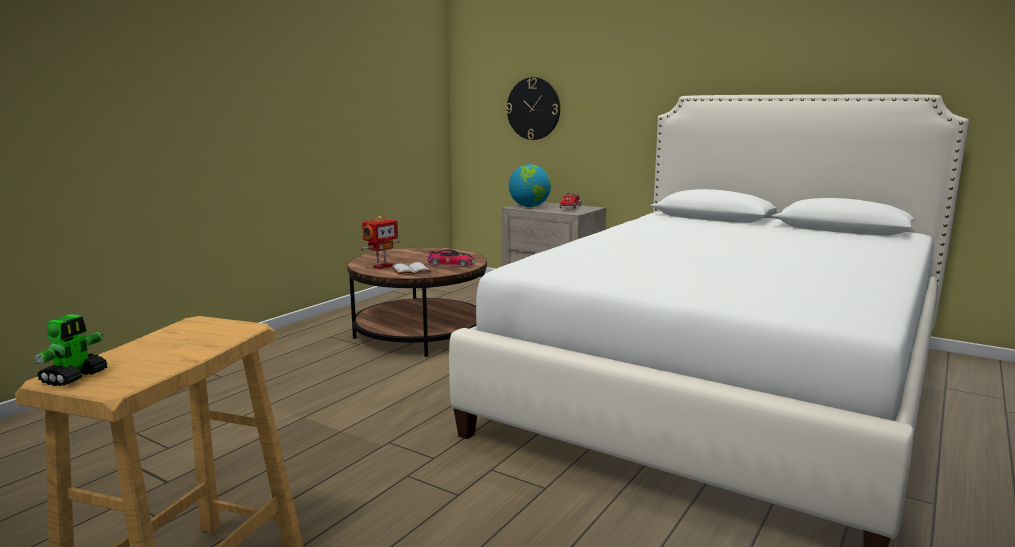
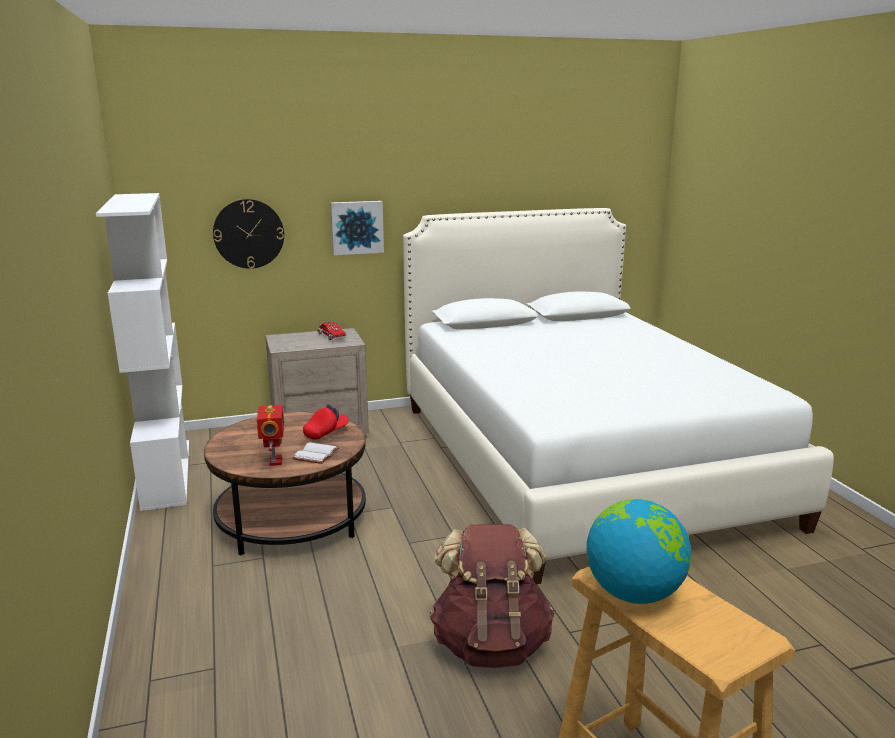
camera: 50 degrees left, 5 degrees up
(75, 377) = (723, 652): toy robot -> none
(347, 448) = (491, 644): none -> brown backpack
(417, 289) = (166, 473): none -> white bookcase
(451, 264) = (326, 433): toy car -> red cap
(529, 206) = (291, 344): globe -> globe (634, 593)
(623, 107) = (356, 227): none -> picture

